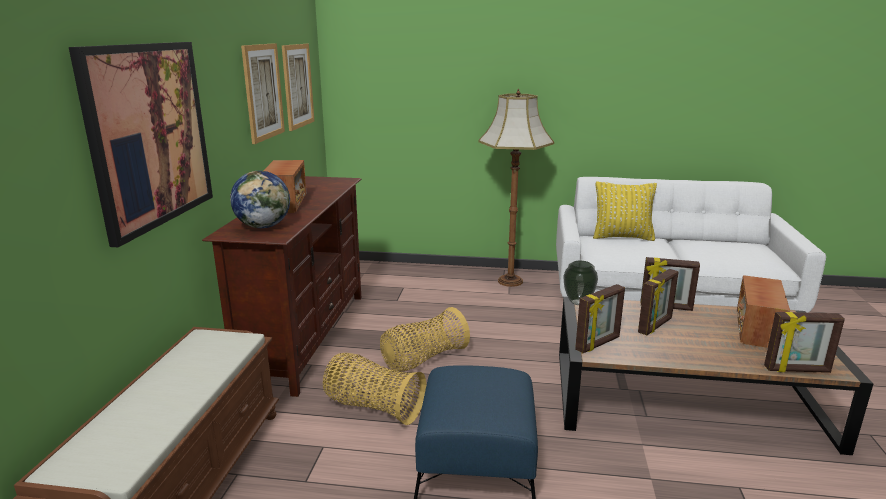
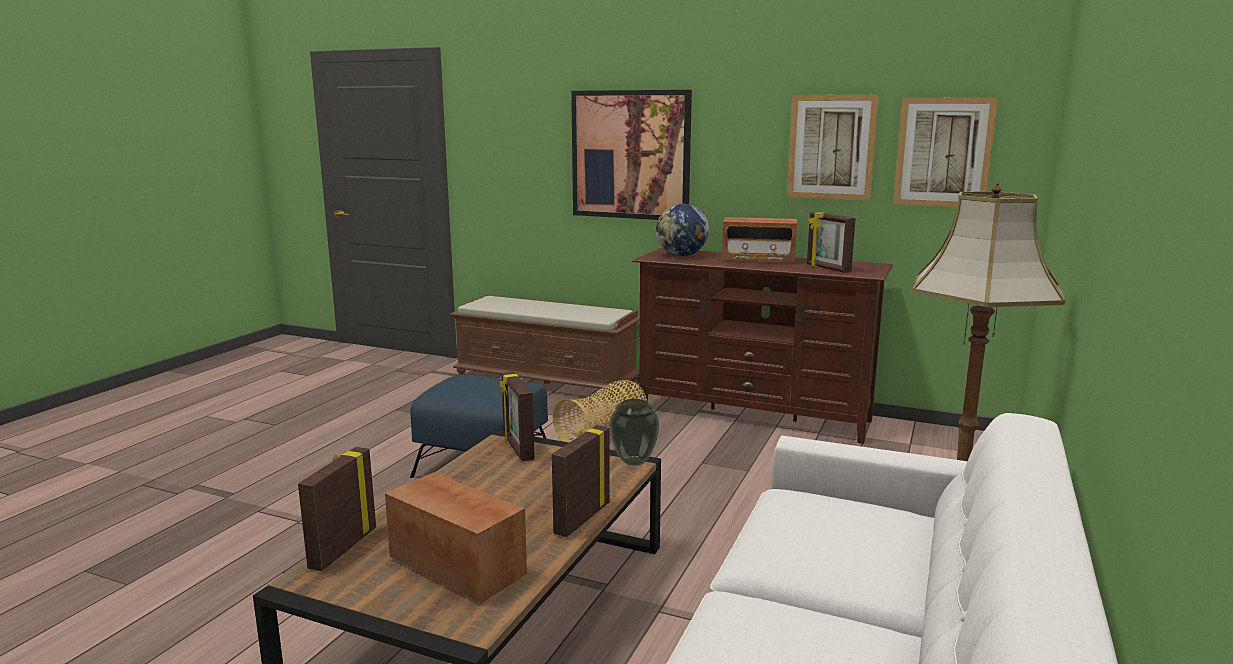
camera: 105 degrees right, 5 degrees down
(423, 359) = (682, 463): basket -> none
(622, 237) = (908, 548): yellow pillow -> none
(655, 326) = (531, 492): picture frame -> picture frame (827, 268)

